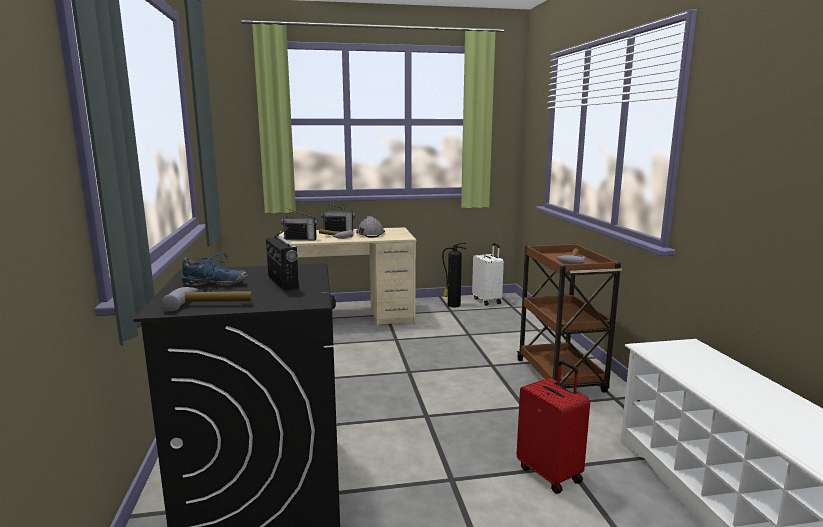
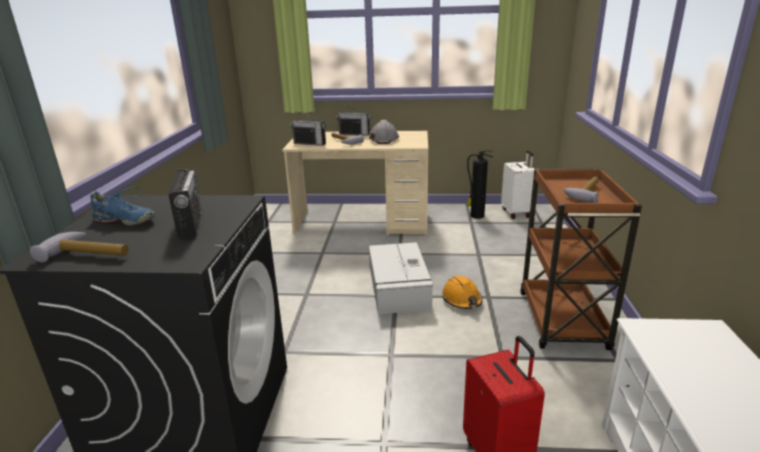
camera: 15 degrees right, 10 degrees up
(408, 365) = (398, 287): none -> grey storage box
(470, 369) = (462, 300): none -> orange hard hat

